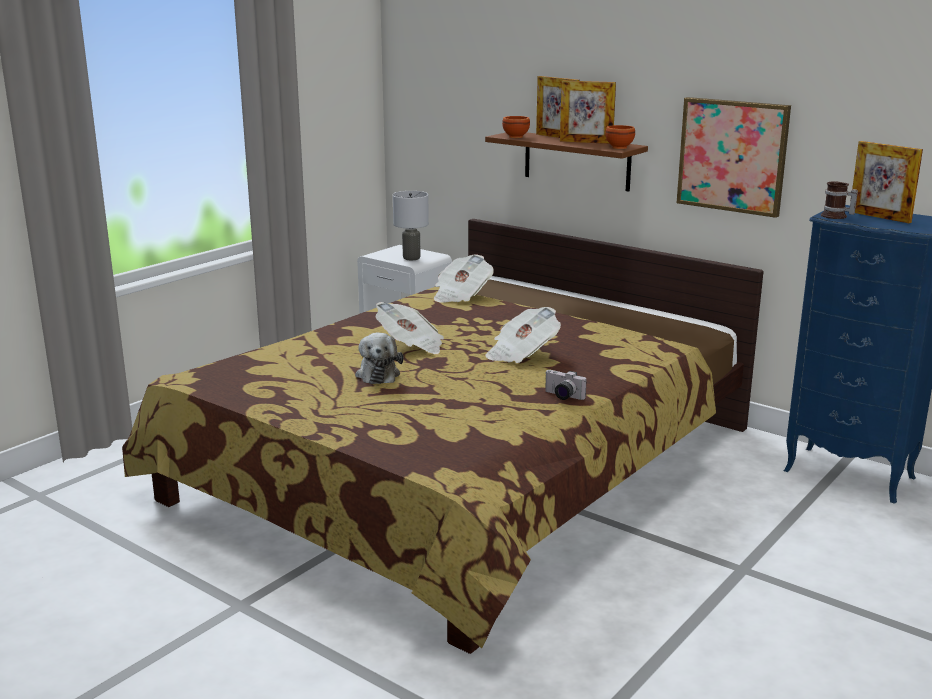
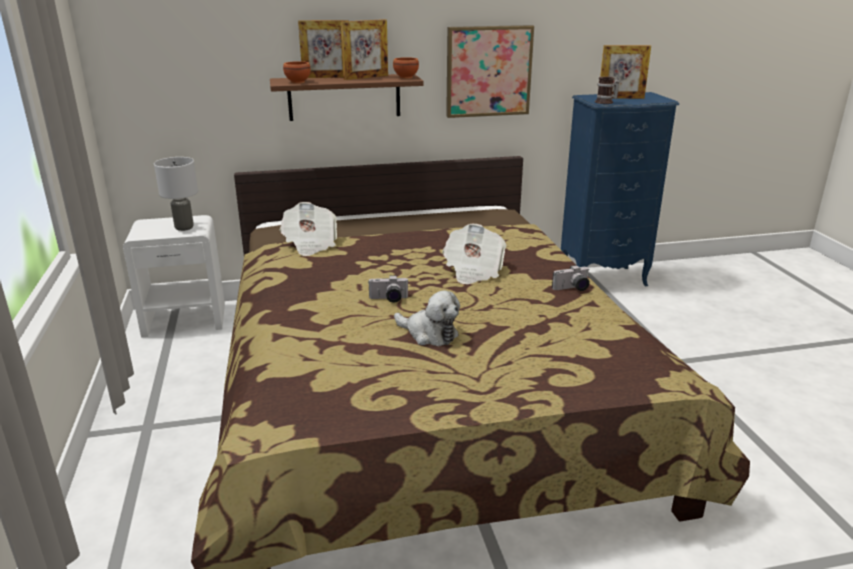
camera: 50 degrees left, 5 degrees up
(411, 346) = (388, 299): newspaper -> camera

